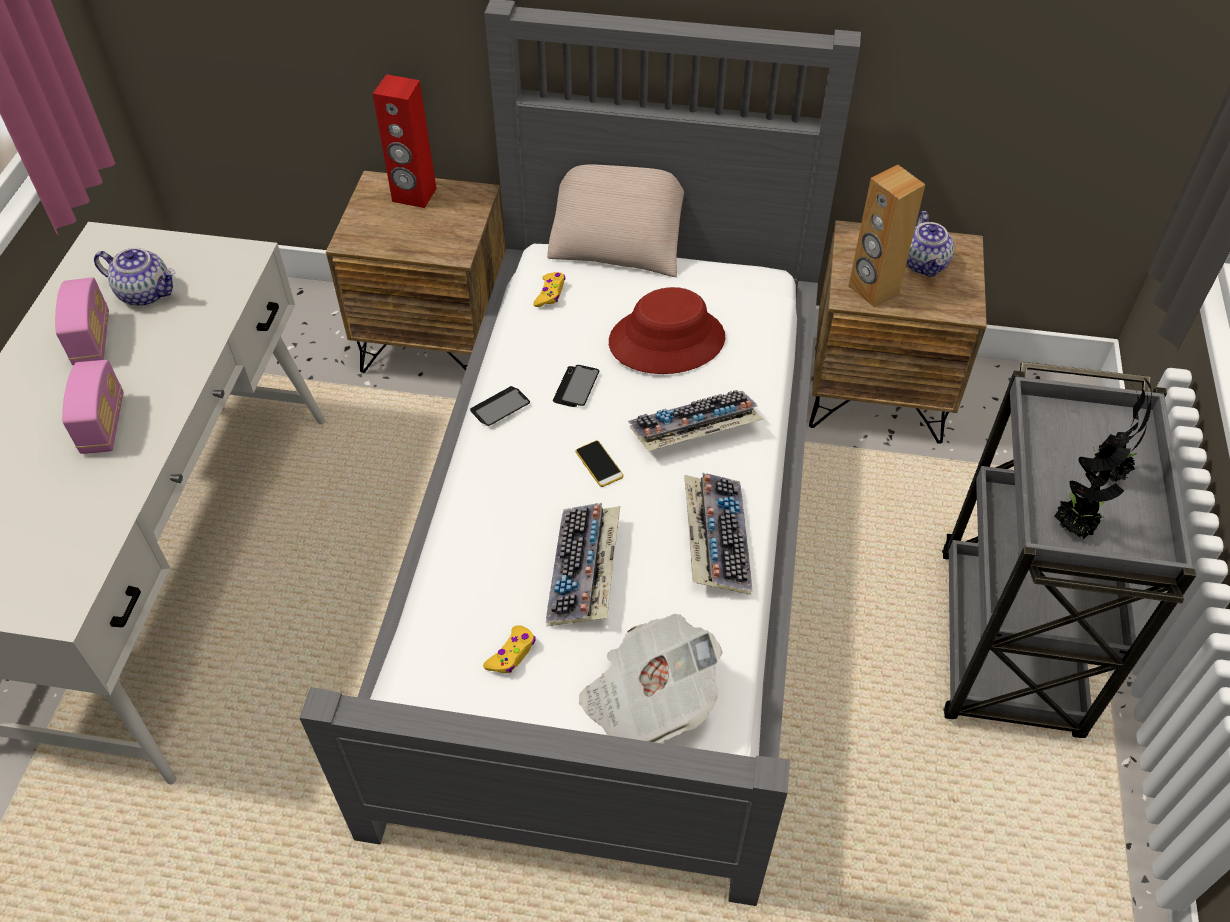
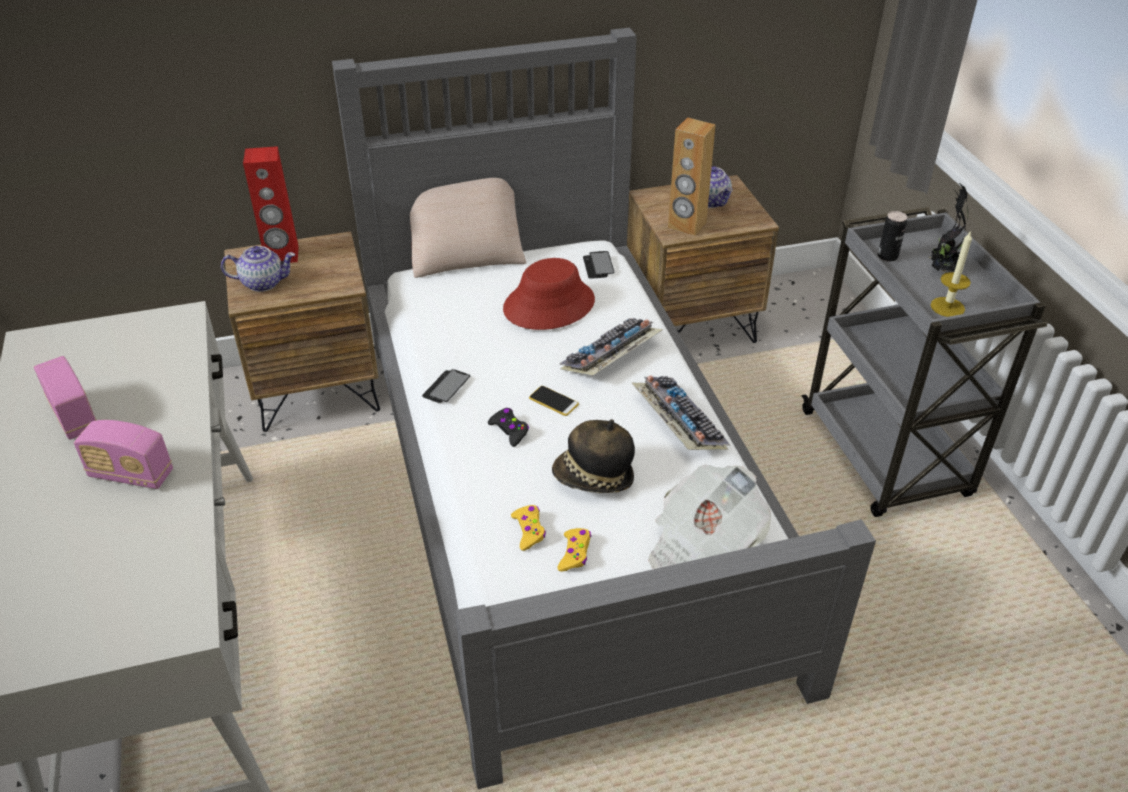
camera: 25 degrees left, 10 degrees down
(103, 424) = (131, 475): radio -> radio turned 135 degrees clockwise
(146, 293) = (104, 367): teapot -> teapot (263, 282)
(533, 483) = (509, 430): none -> black game controller
(550, 293) = (434, 299): yellow game controller -> yellow game controller (529, 531)
(576, 387) = (499, 356): phone -> phone (598, 266)
(584, 573) = (594, 478): keyboard -> hat
(1048, 429) = (887, 256): none -> can
(1074, 528) = (947, 307): potted plant -> candle

